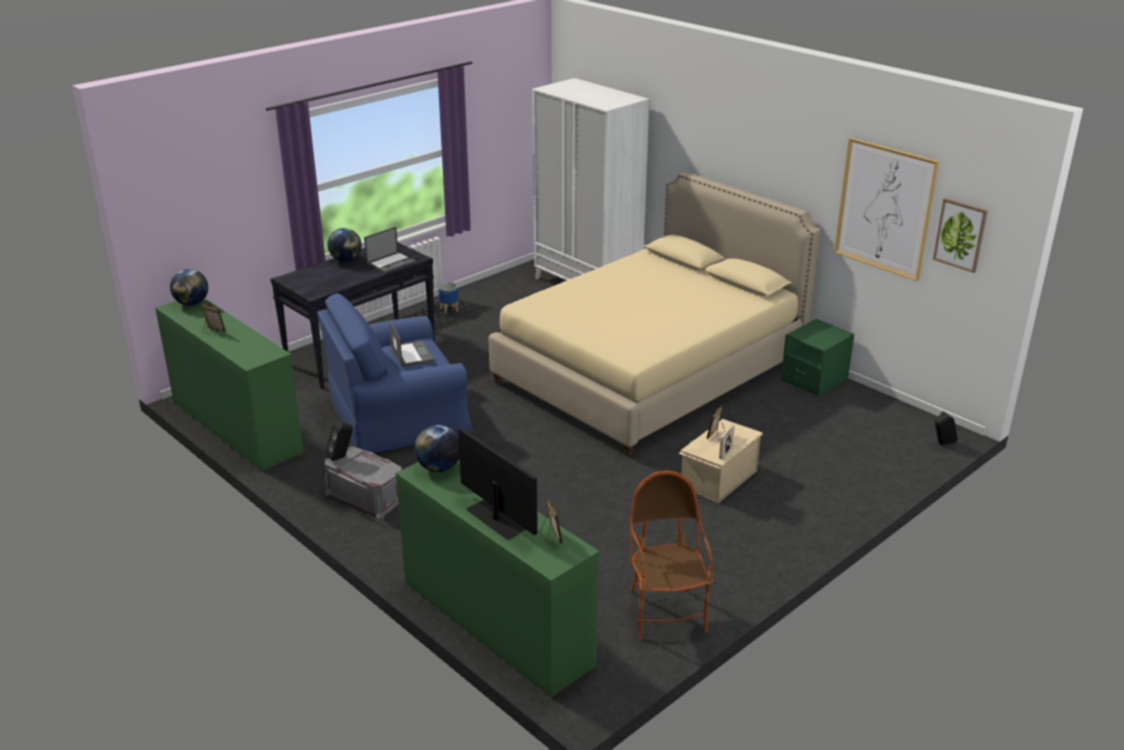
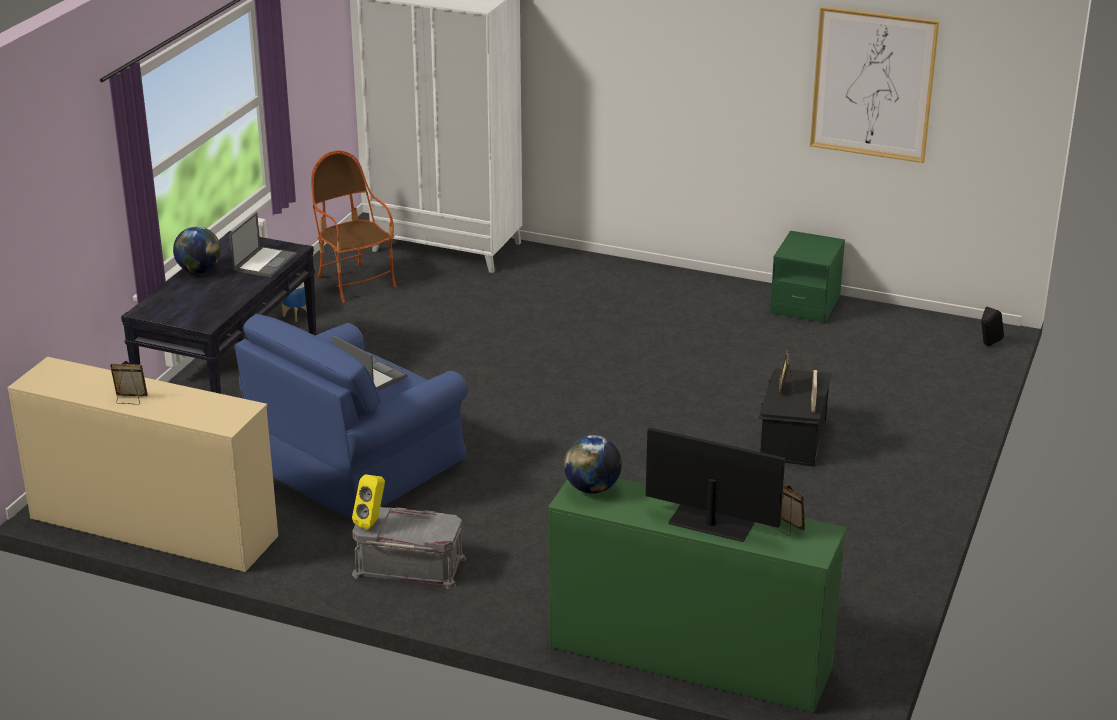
camera: 25 degrees left, 0 degrees up
(192, 303) = (55, 371): globe -> none
(236, 426) = (153, 527): green dresser -> beige dresser
(341, 457) = (372, 522): black speaker -> yellow speaker
(650, 371) = (615, 337): beige bed -> none
(666, 612) = (855, 594): armchair -> armchair (355, 283)
(717, 478) = (791, 439): beige storage box -> black storage box
(960, 234) = (973, 101): picture -> none

